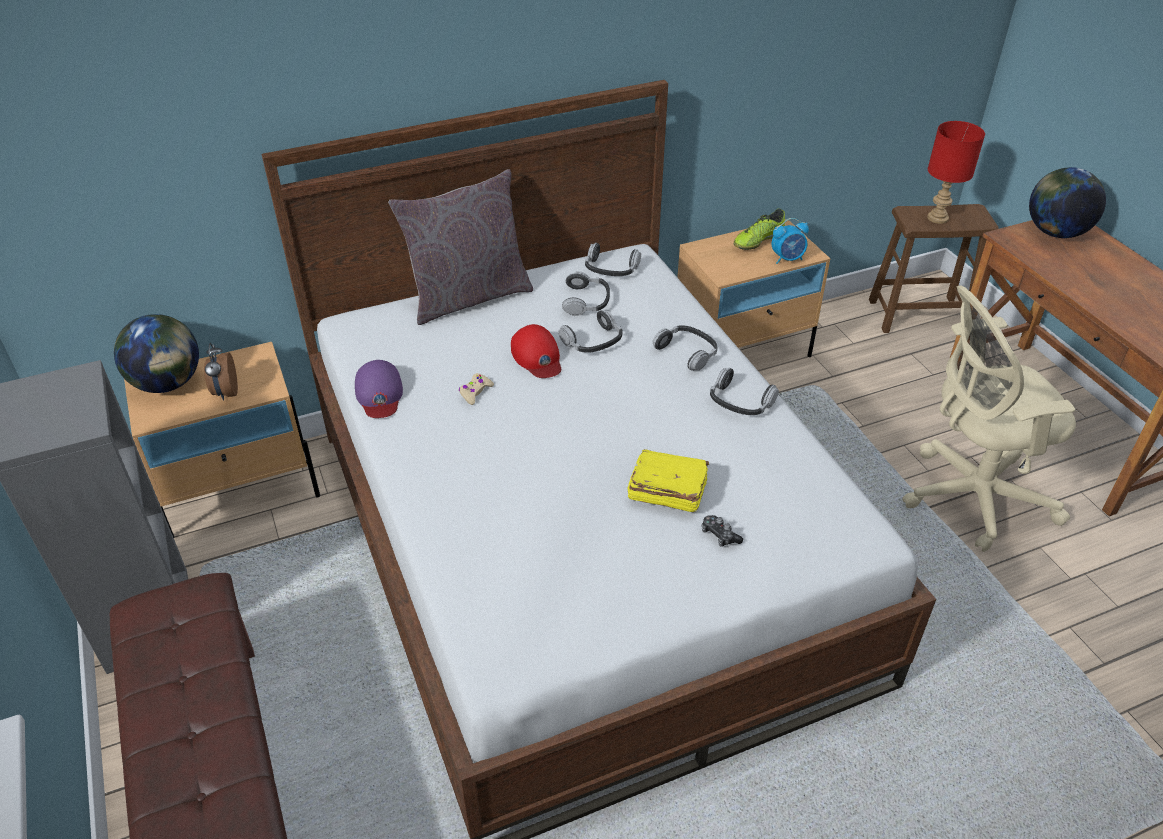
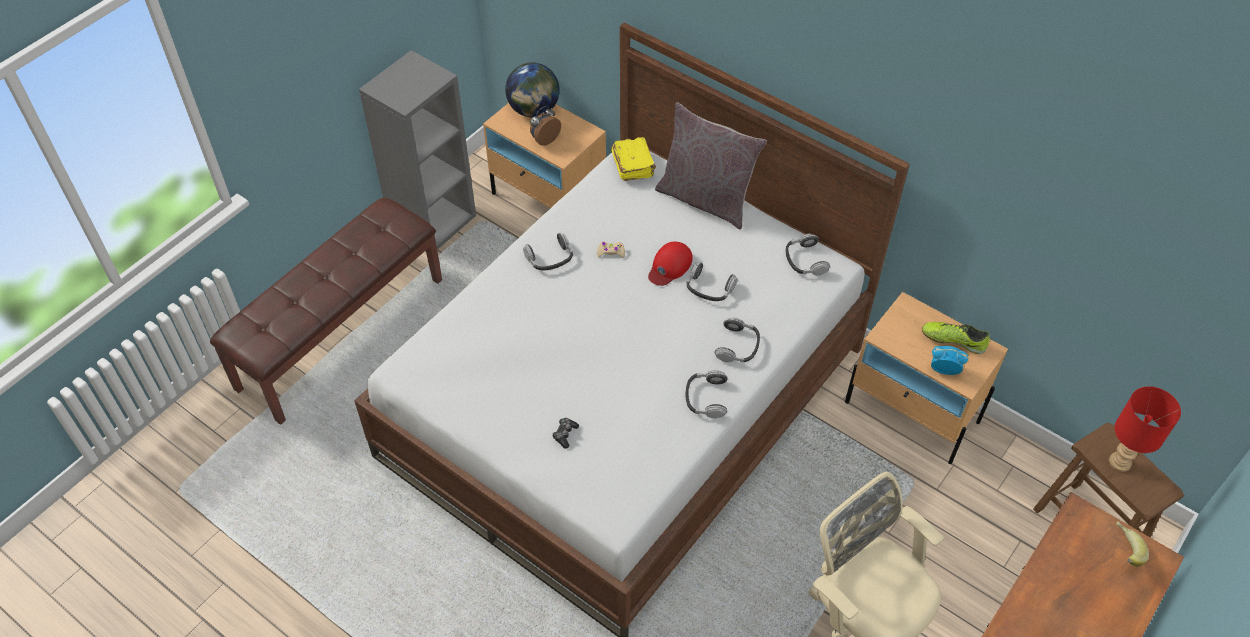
camera: 60 degrees right, 10 degrees up
(379, 394) = (575, 207): purple cap -> none
(586, 301) = (753, 264): headphones -> headphones (550, 258)
(666, 491) = (586, 391): yellow book -> yellow book (633, 165)
(787, 259) = (944, 370): alarm clock -> alarm clock turned 150 degrees clockwise
(1055, 232) = (1123, 550): globe -> banana

